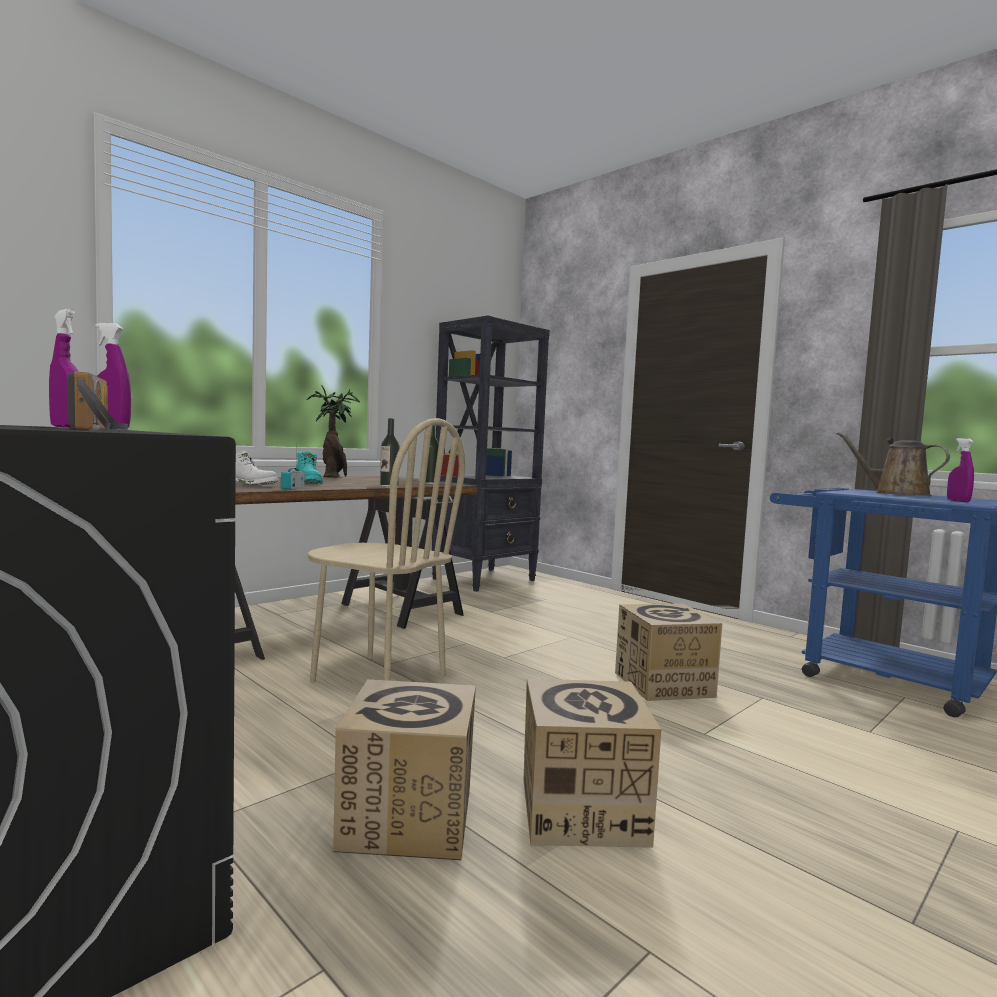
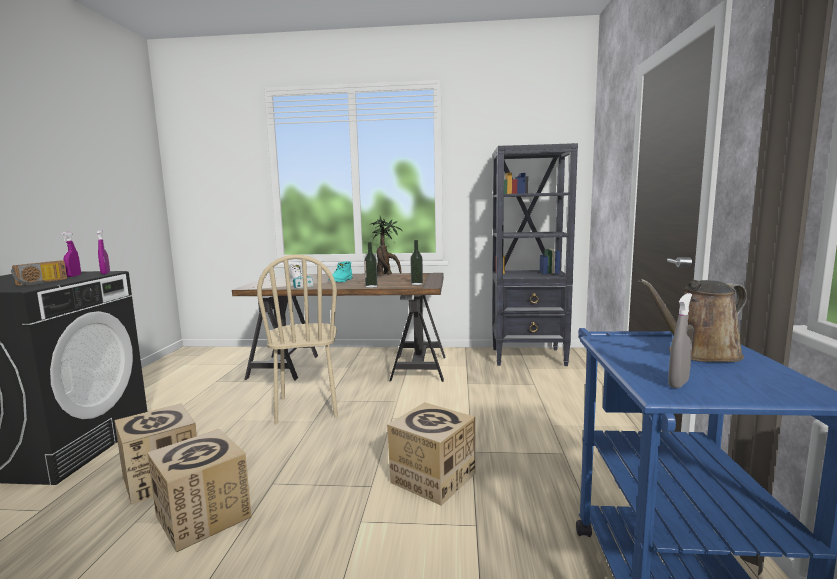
camera: 50 degrees right, 5 degrees up
(895, 494) = (699, 354): brown watering can -> brown watering can turned 120 degrees counterclockwise
(958, 501) = (678, 383): purple spray bottle -> grey spray bottle

